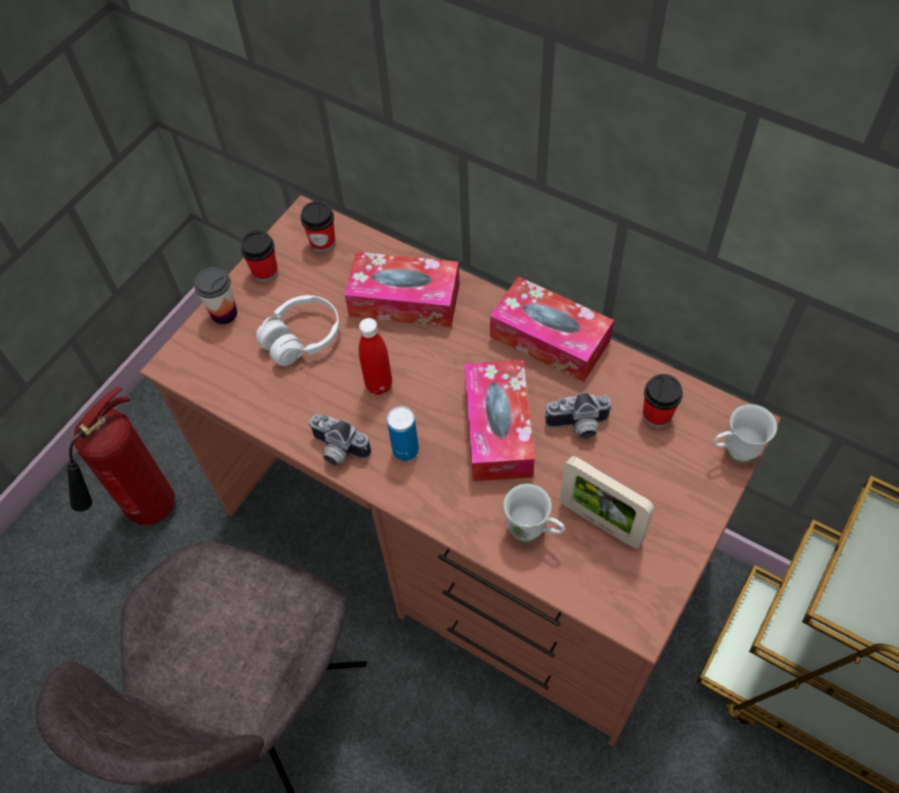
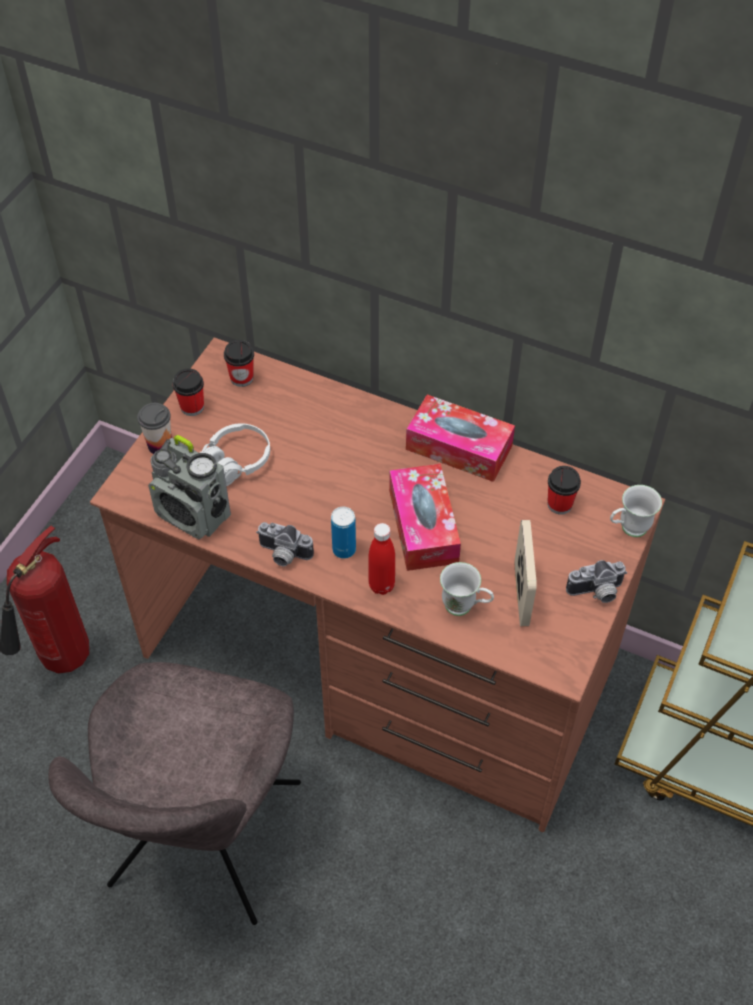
camera: 10 degrees left, 5 degrees down
(247, 396) = (194, 515): none -> radio
(379, 385) = (312, 497): red bottle -> red bottle (381, 585)
(404, 300) = (324, 423): tissue box -> none
(578, 427) = (493, 519): camera -> camera (596, 593)
(600, 522) = (521, 595): picture frame -> picture frame turned 120 degrees counterclockwise

